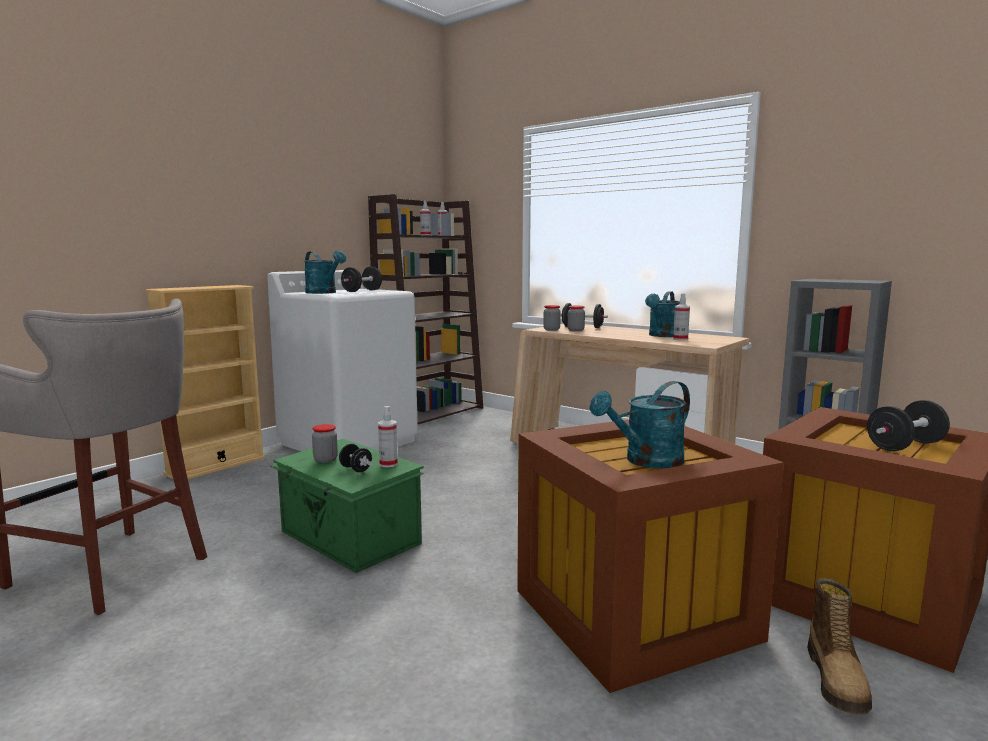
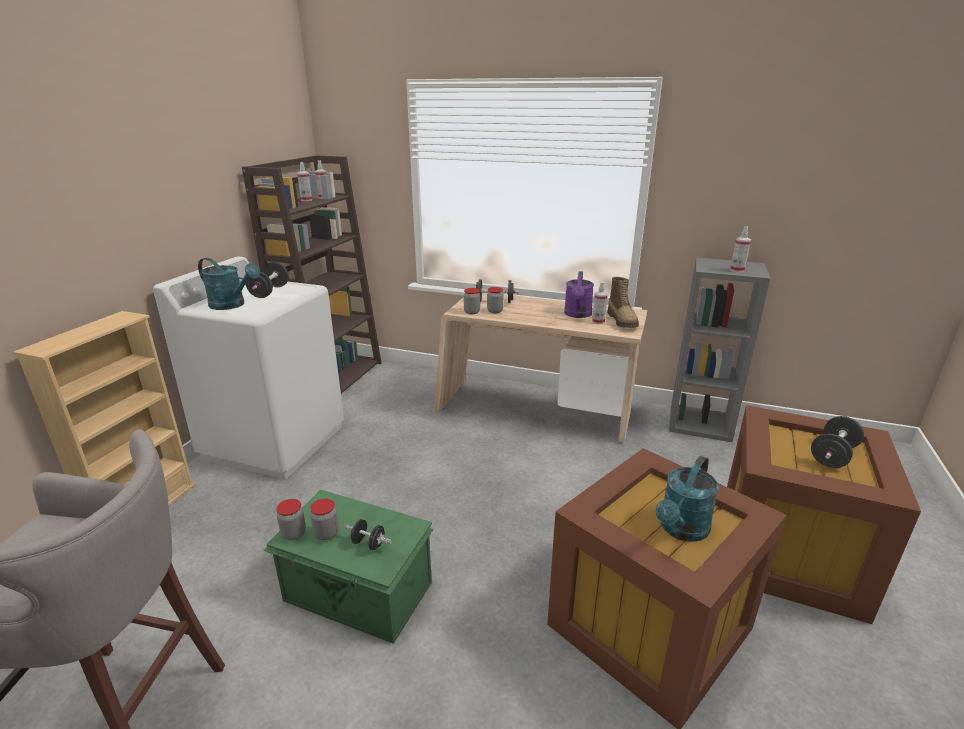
camera: 20 degrees left, 15 degrees up
(299, 457) = (293, 534): none -> jar
(388, 464) = (397, 527): spray bottle -> spray bottle (737, 270)
(662, 336) = (577, 315): turquoise watering can -> purple watering can
(837, 680) = (813, 657): boot -> boot (622, 321)

